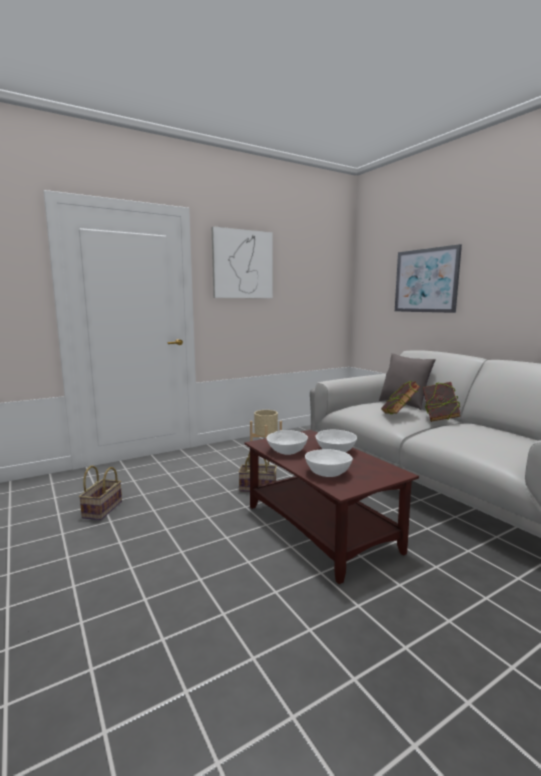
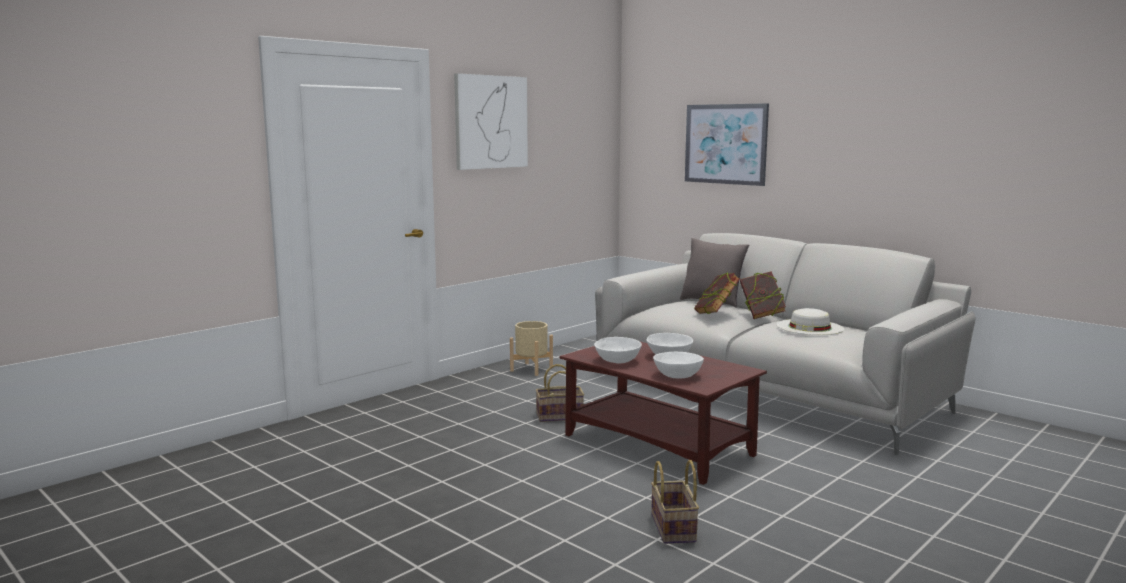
camera: 15 degrees left, 0 degrees up
(102, 510) = (386, 456): basket -> basket (674, 529)
(479, 433) = (810, 327): none -> white hat

